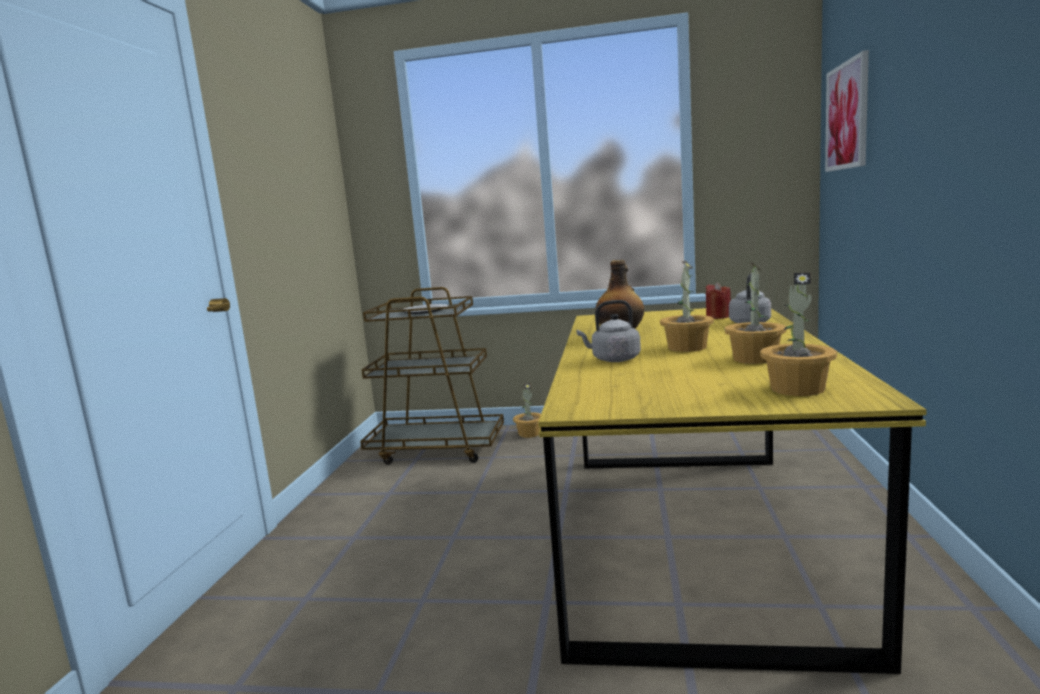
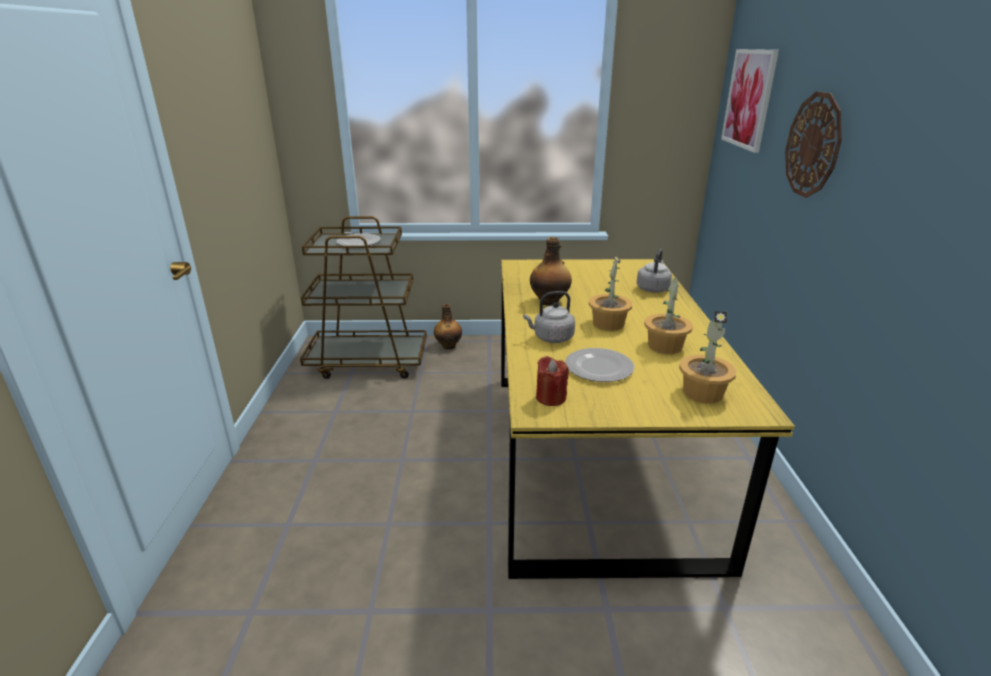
camera: 10 degrees left, 15 degrees up
(529, 433) = (448, 346): potted plant -> bottle
(664, 376) = (598, 367): none -> plate
(718, 316) = (625, 275): red candle -> red candle (551, 398)
(920, 124) = (813, 145): none -> wall clock

